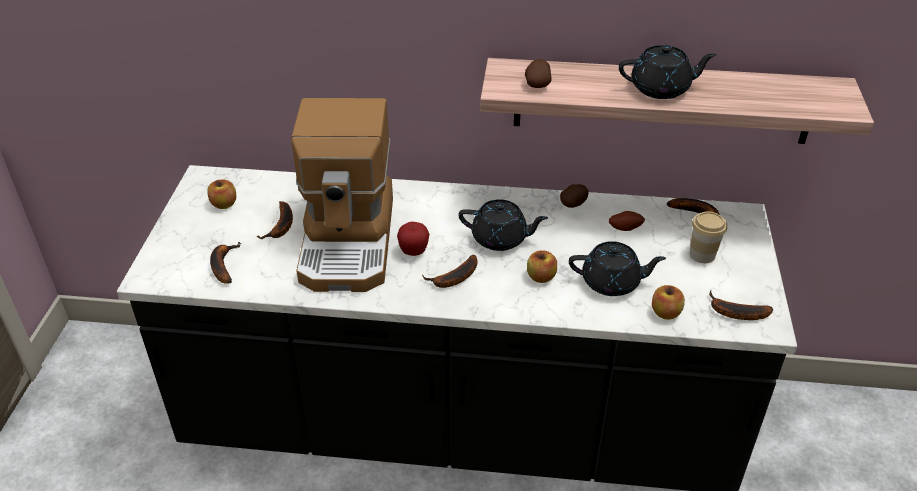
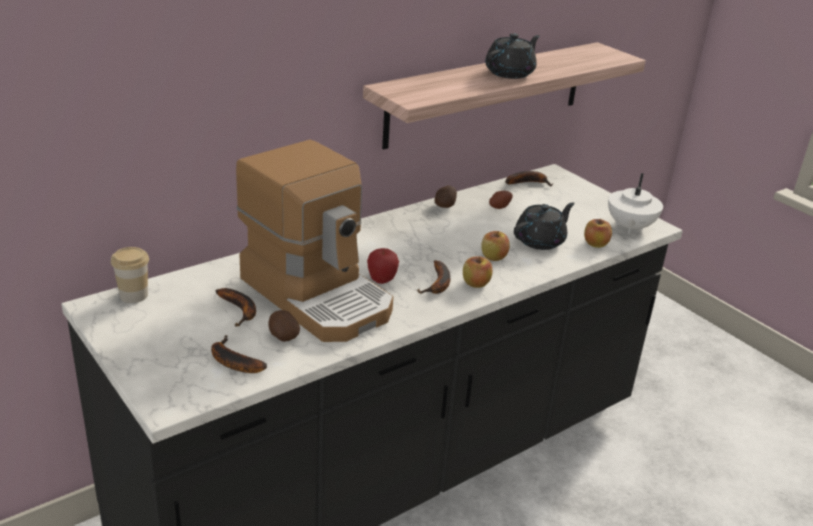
camera: 45 degrees left, 10 degrees down
(224, 204) = (154, 317): apple -> apple (476, 283)
(500, 238) = (430, 246): black teapot -> none
(537, 84) = (430, 91): potato -> potato (282, 336)
(702, 255) = (565, 204): cup -> cup (134, 295)
(734, 313) = (629, 227): banana -> white teapot

